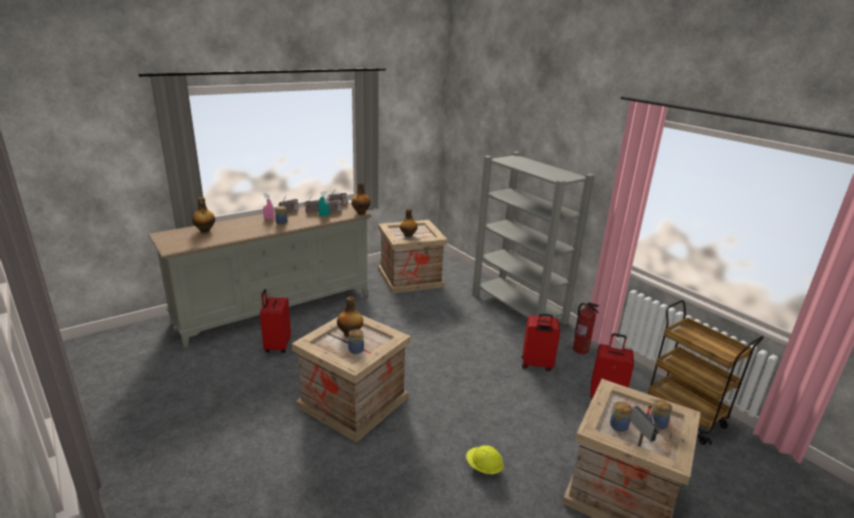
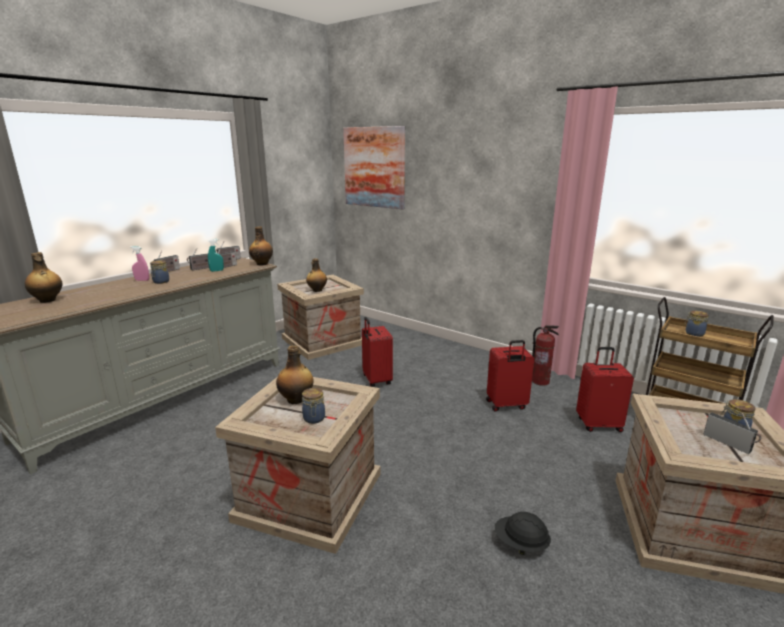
camera: 15 degrees left, 5 degrees down
(277, 346) = (177, 445): red suitcase -> red suitcase (376, 380)
(476, 129) = (374, 167): none -> picture
(483, 468) = (520, 544): yellow hard hat -> black hard hat
(518, 308) = (453, 352): grey bookcase -> none
(618, 425) = (697, 443): jar -> jar (693, 333)

